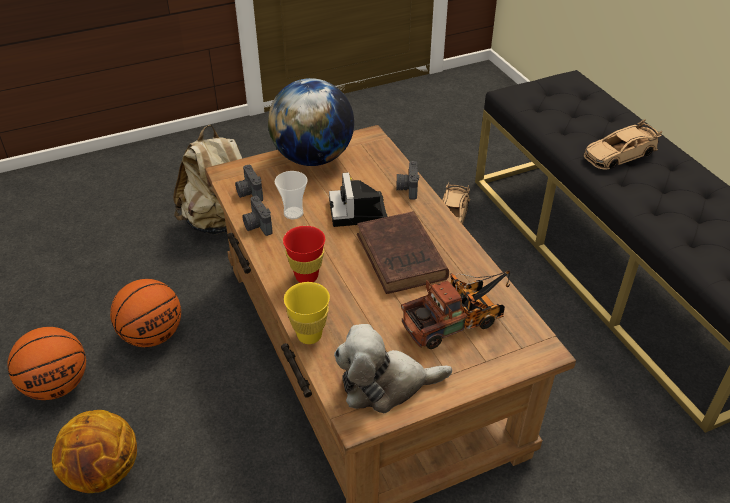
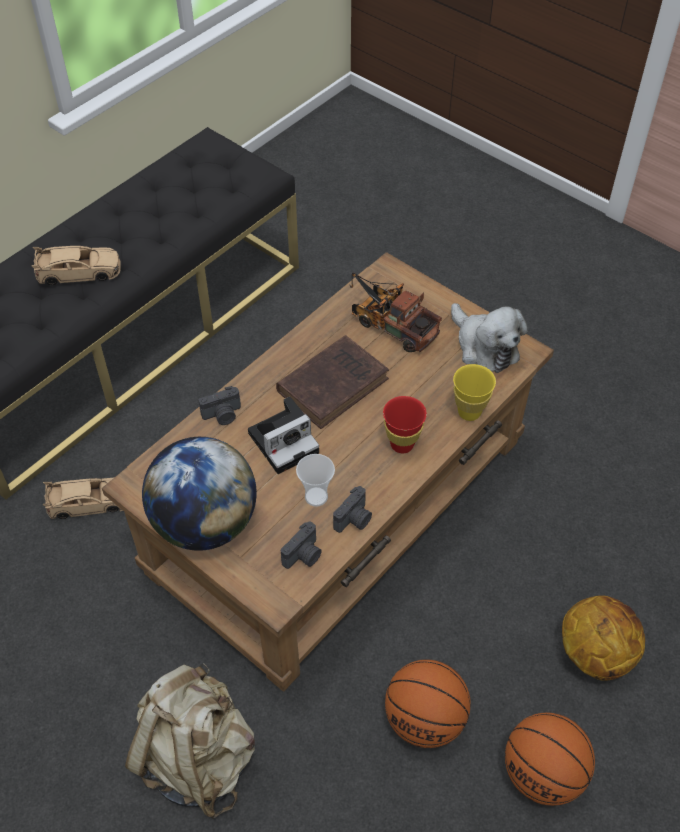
camera: 115 degrees left, 10 degrees up
(619, 154) = (78, 271): beige toy car -> beige toy car turned 45 degrees counterclockwise

